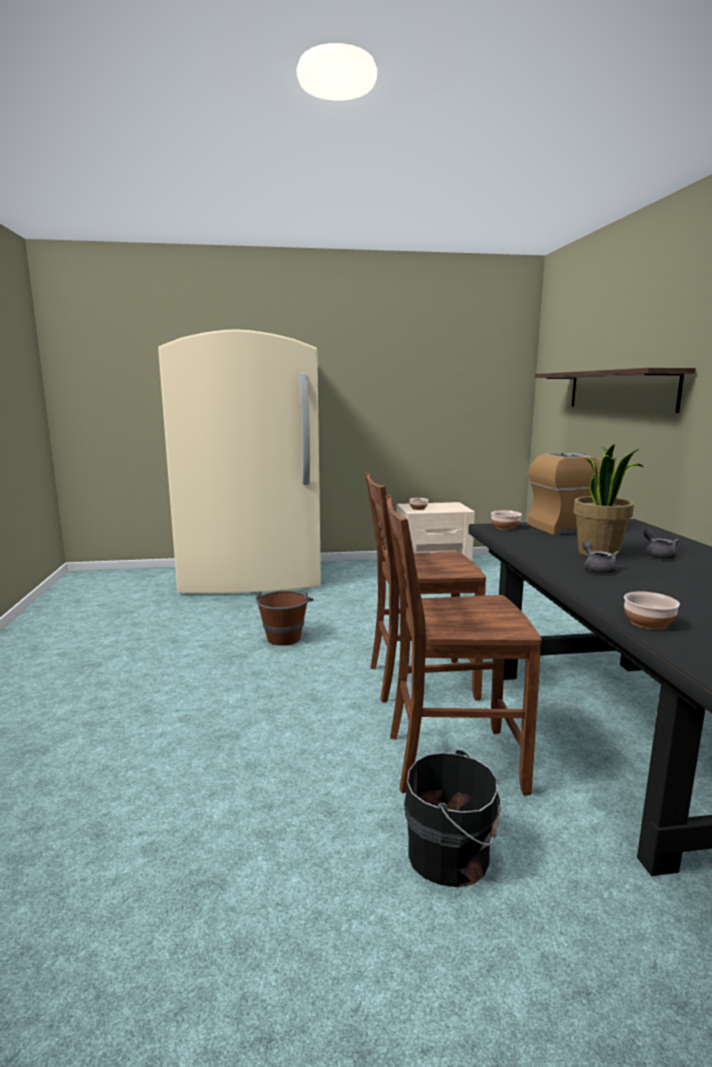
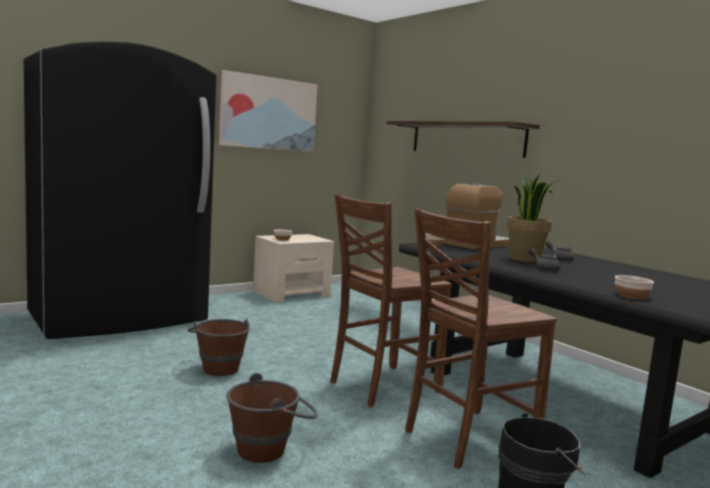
camera: 30 degrees left, 5 degrees down
(245, 725) = (270, 448): none -> brown bucket
(252, 578) = (120, 318): beige fridge -> black fridge
(408, 376) = (268, 113): none -> picture

